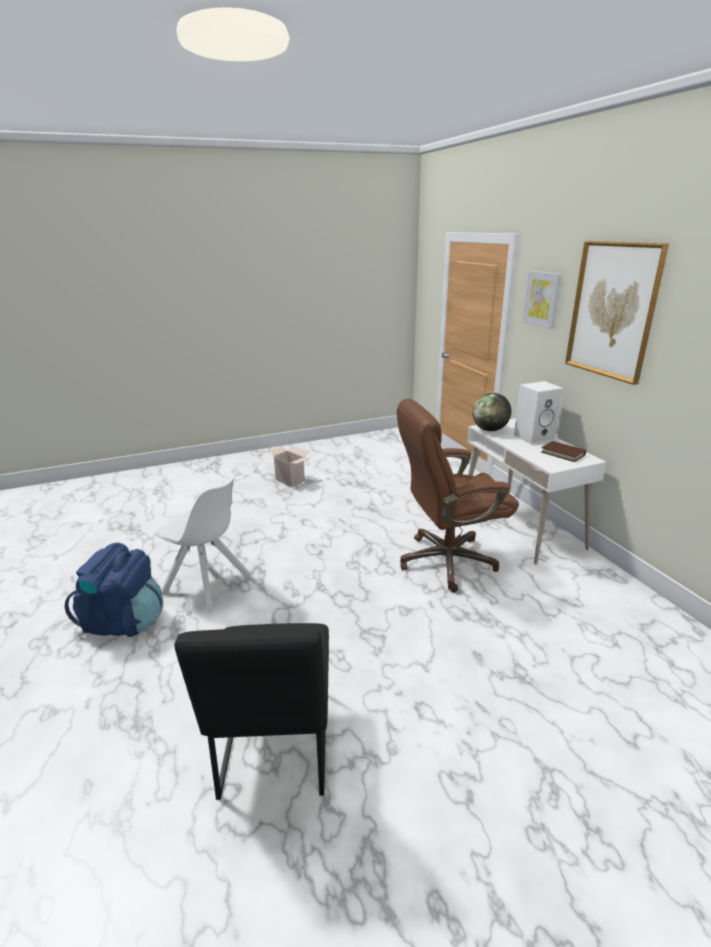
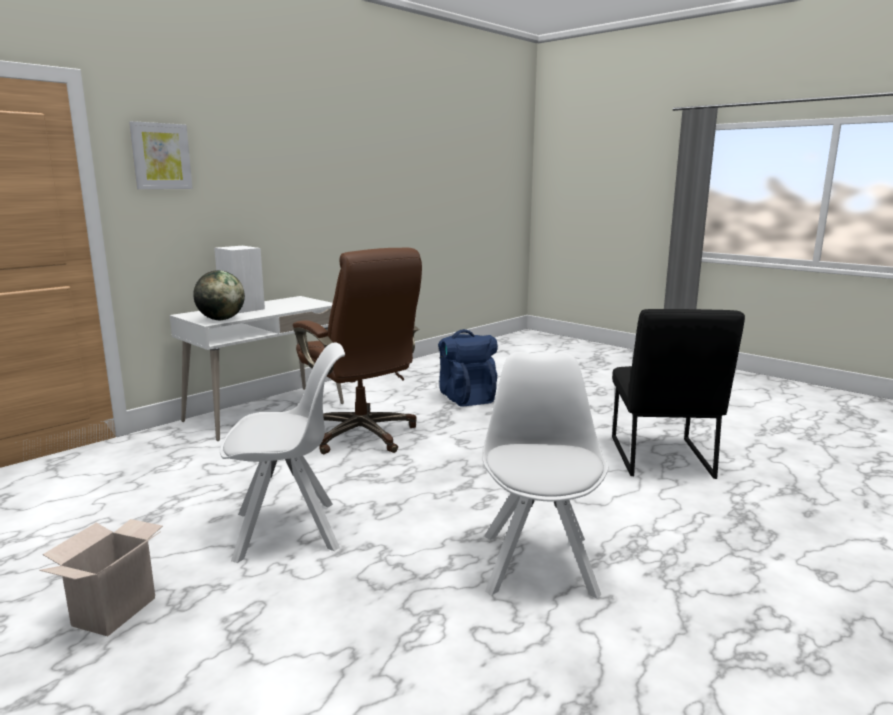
camera: 115 degrees left, 10 degrees down
(124, 621) = (677, 601): blue backpack -> blue backpack (466, 397)
(275, 744) = (660, 458): black chair -> black chair turned 120 degrees clockwise
(318, 517) = (289, 531): none -> white chair
(563, 453) = (287, 302): brown book -> none
(612, 310) = (260, 158): picture -> none

